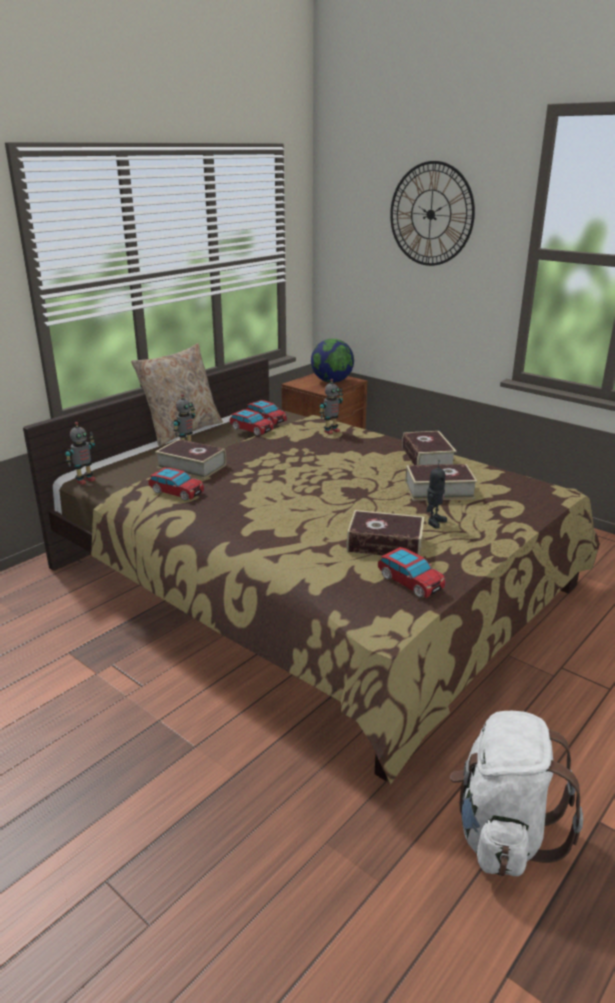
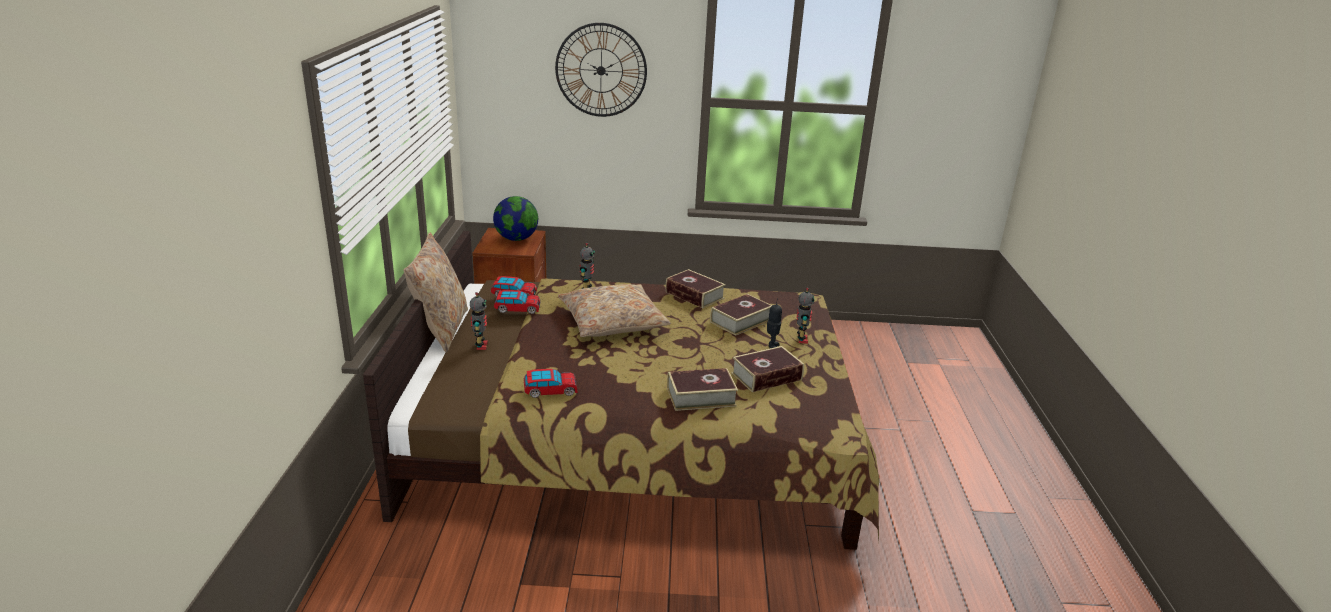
camera: 40 degrees left, 0 degrees up
(85, 480) = (434, 410): toy robot -> toy robot (801, 339)
(191, 466) = (523, 362): book -> book (701, 396)
(312, 458) = (612, 322): none -> beige pillow
(410, 582) = (818, 398): toy car -> none
(502, 833) = (940, 543): white backpack -> none

